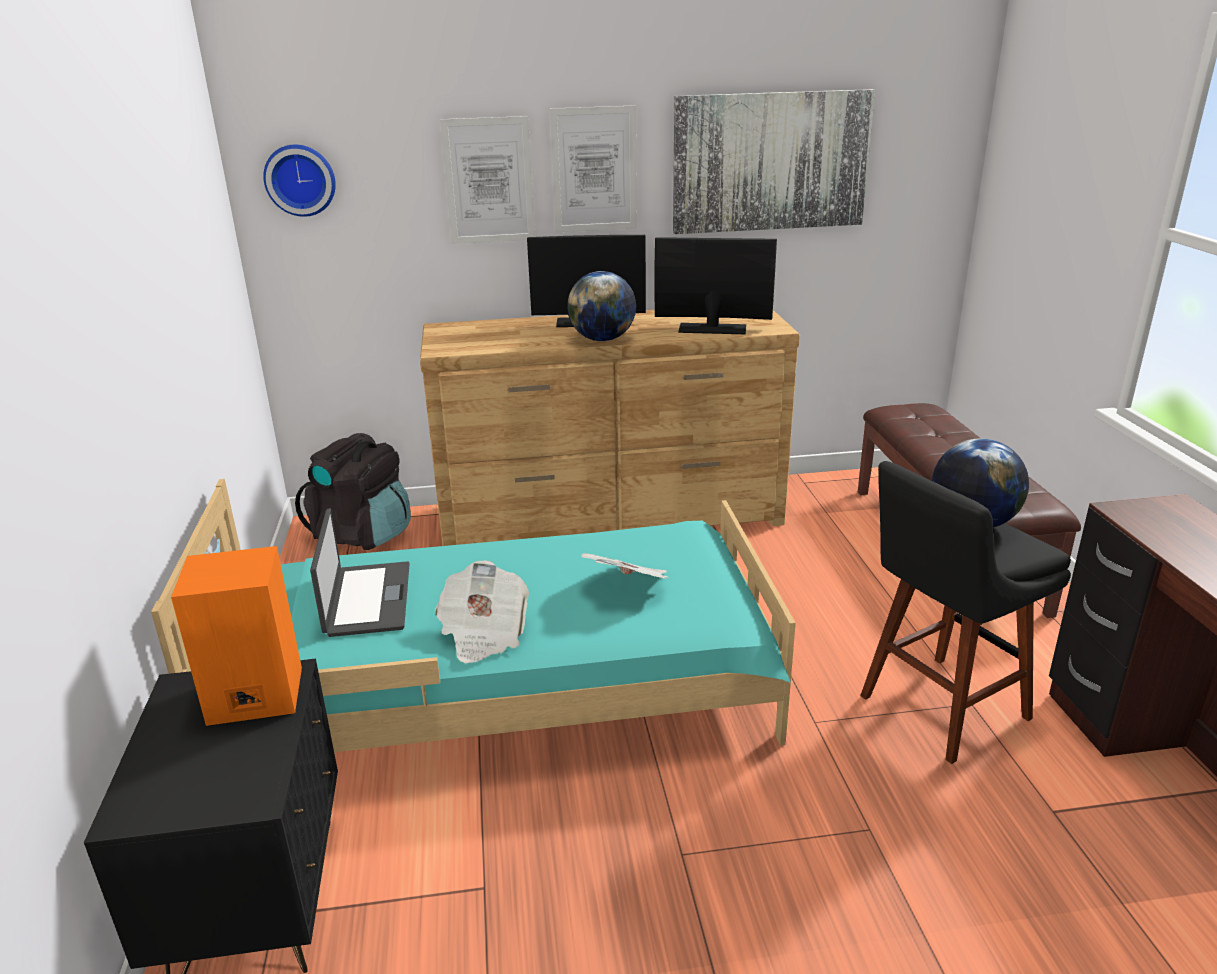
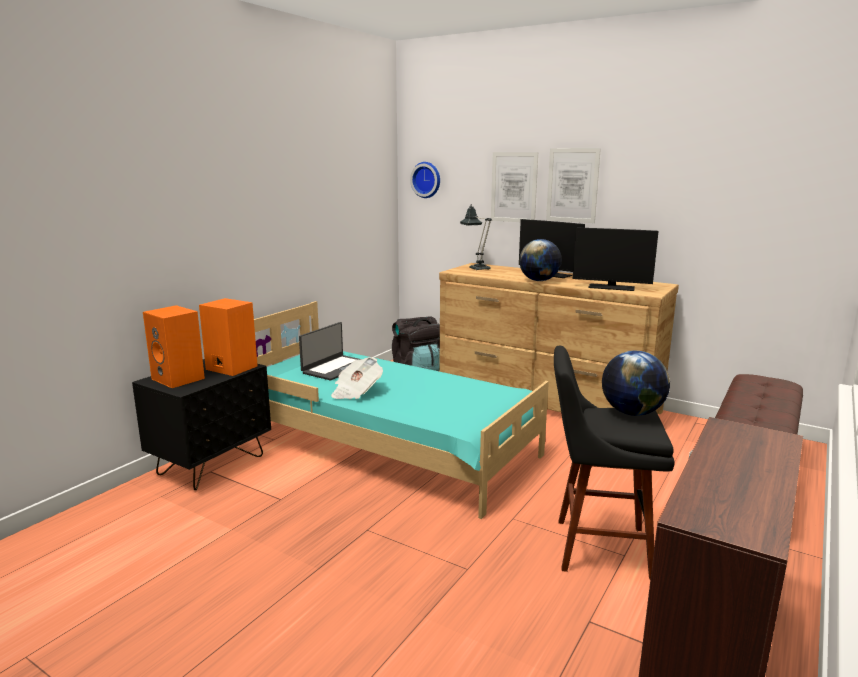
camera: 40 degrees right, 10 degrees down
(190, 776) = (179, 379): none -> orange speaker
(461, 334) = (477, 268): none -> table lamp
(629, 586) = (444, 399): newspaper -> none
(712, 329) = (611, 287): monitor -> monitor turned 150 degrees clockwise
(770, 162) = (689, 188): picture -> none

